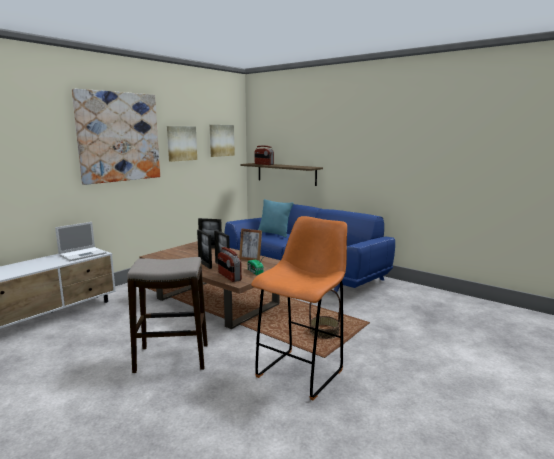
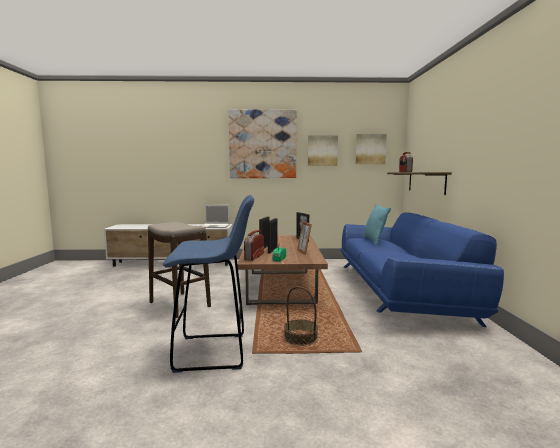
camera: 50 degrees right, 5 degrees down
(301, 372) = (214, 352): orange stool -> blue stool

